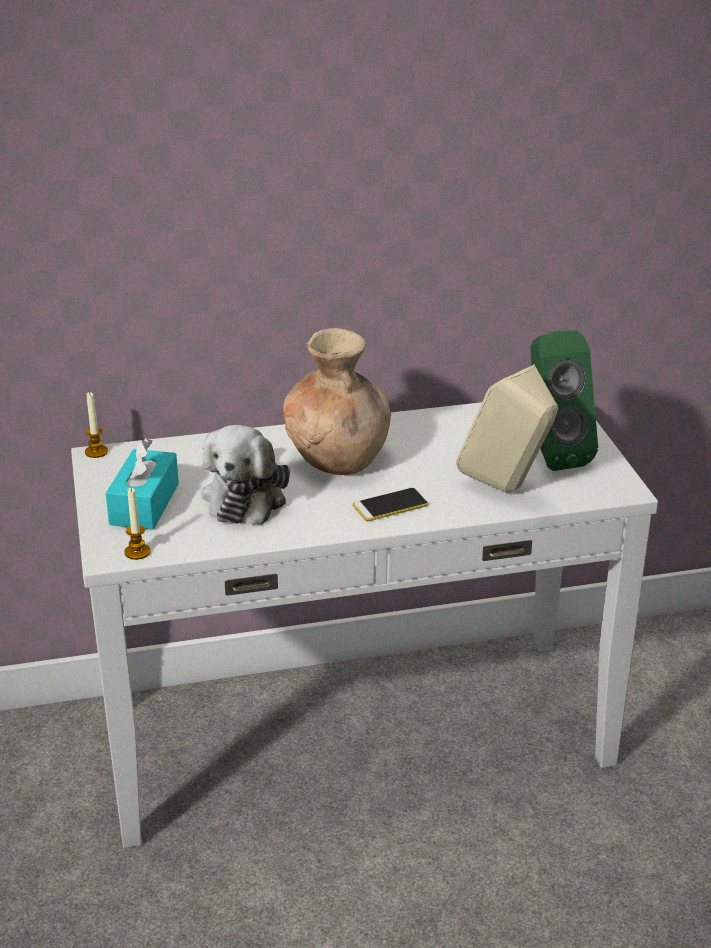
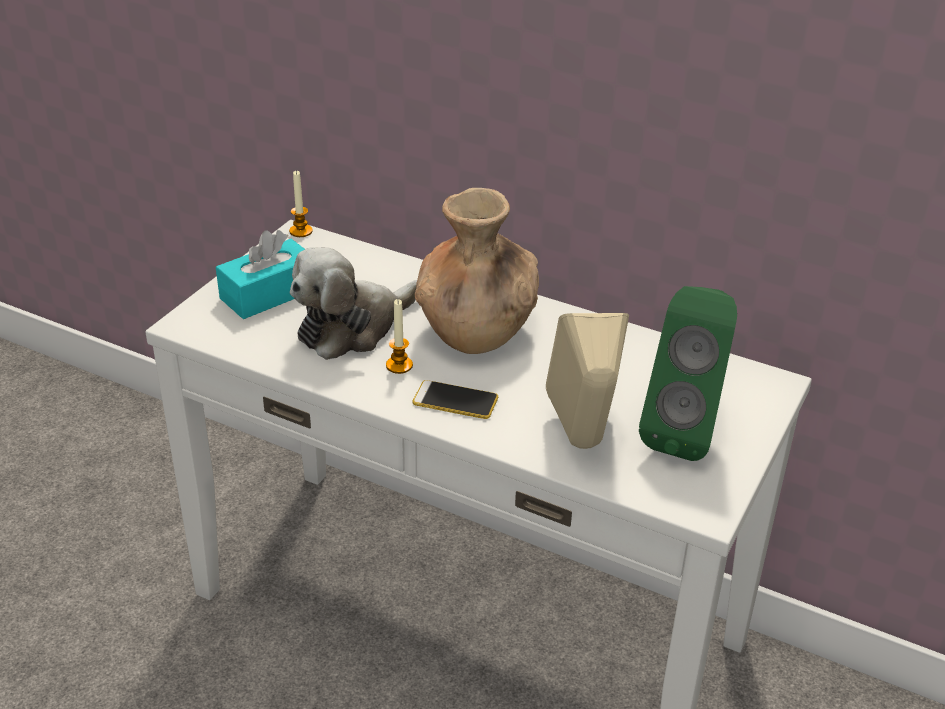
camera: 40 degrees right, 5 degrees up
(137, 552) = (205, 332): candle -> candle (399, 365)

